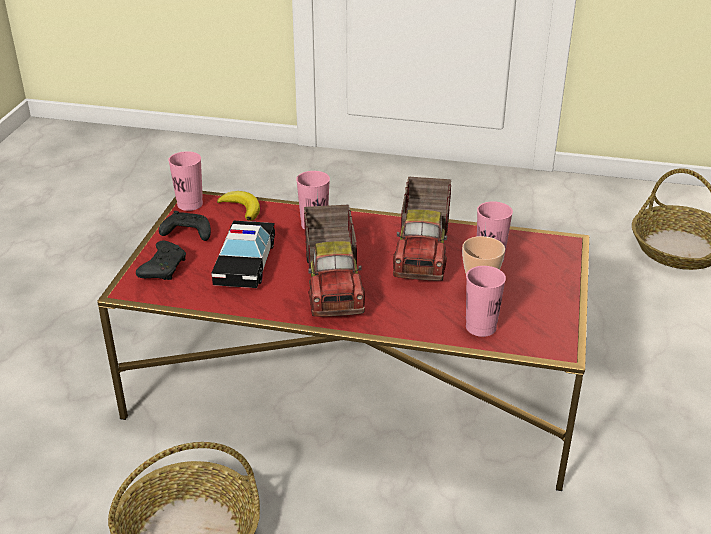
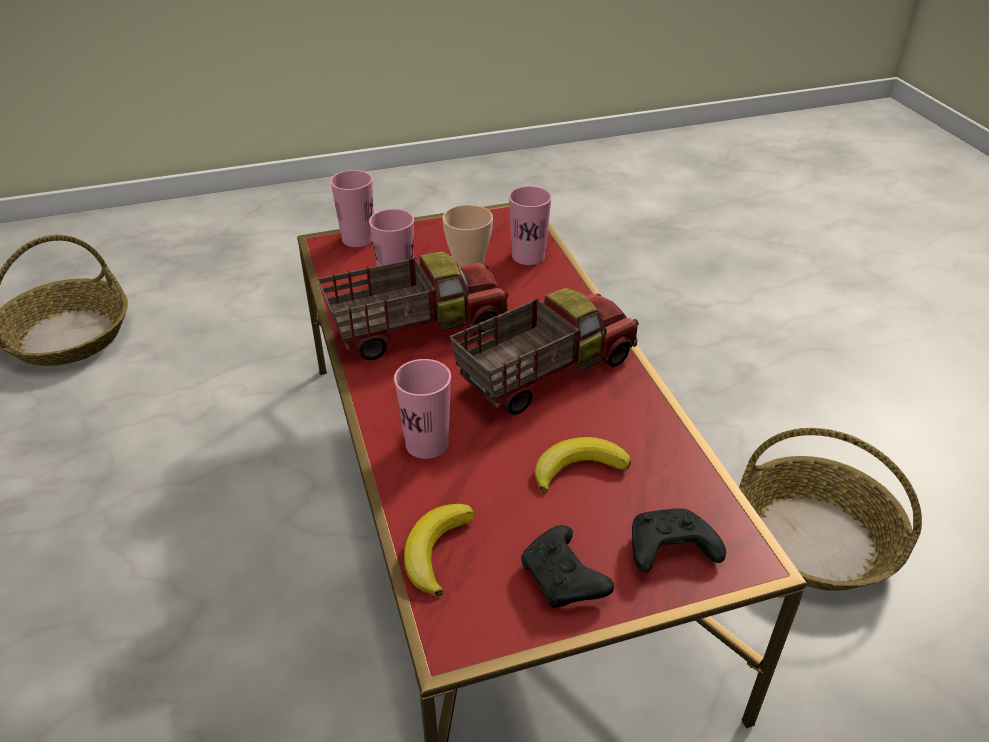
camera: 120 degrees left, 5 degrees up
(190, 204) = (473, 634): pink cup -> pink cup (358, 239)
(245, 263) = (578, 468): toy car -> banana

